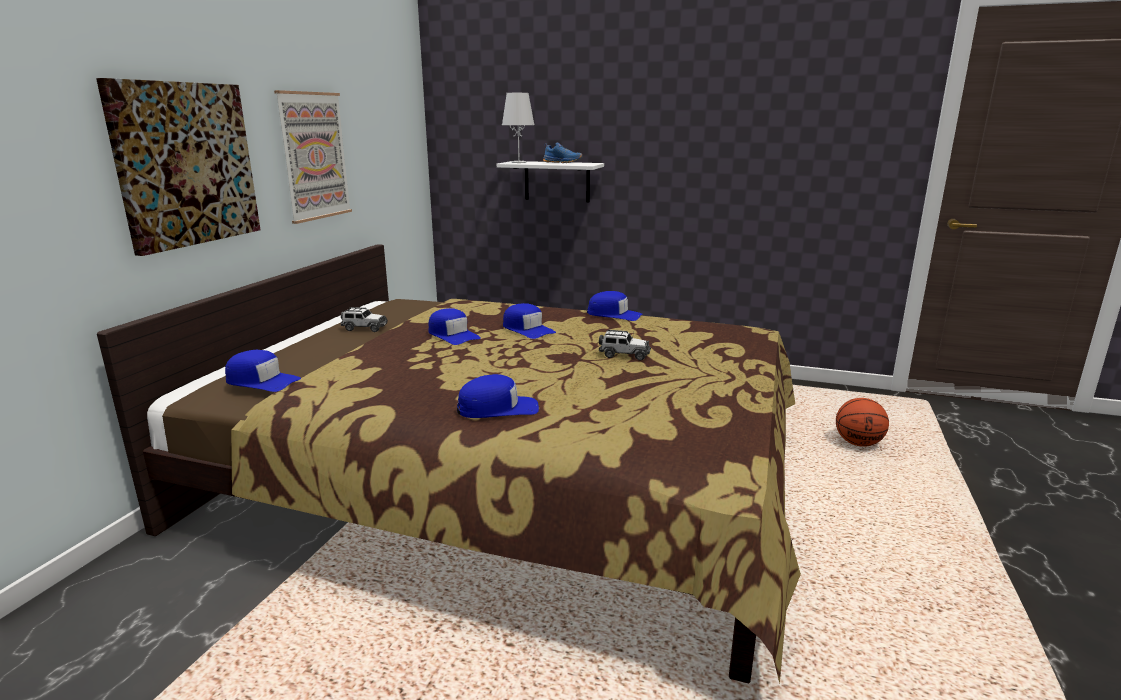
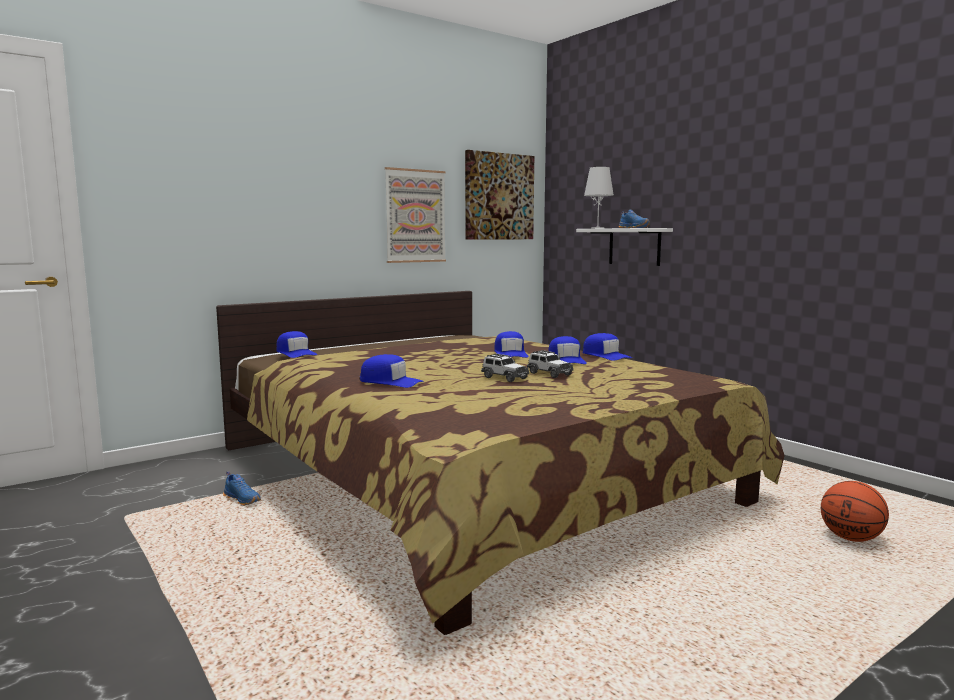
camera: 35 degrees right, 10 degrees down
(185, 164) = (302, 211): picture -> picture (498, 196)
(294, 609) = (243, 500): none -> blue shoe
(364, 328) = (410, 343): toy car -> toy car (504, 378)
(453, 335) = (451, 350): blue cap -> blue cap (566, 360)

